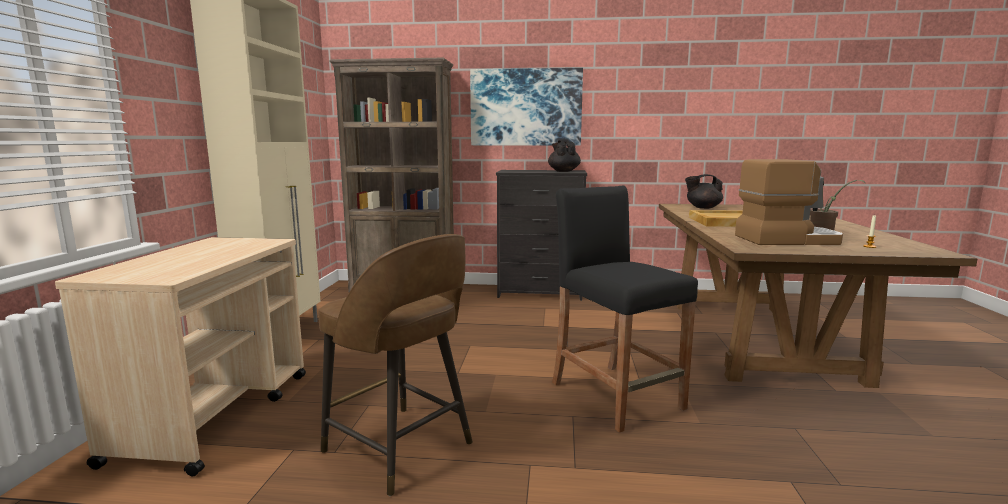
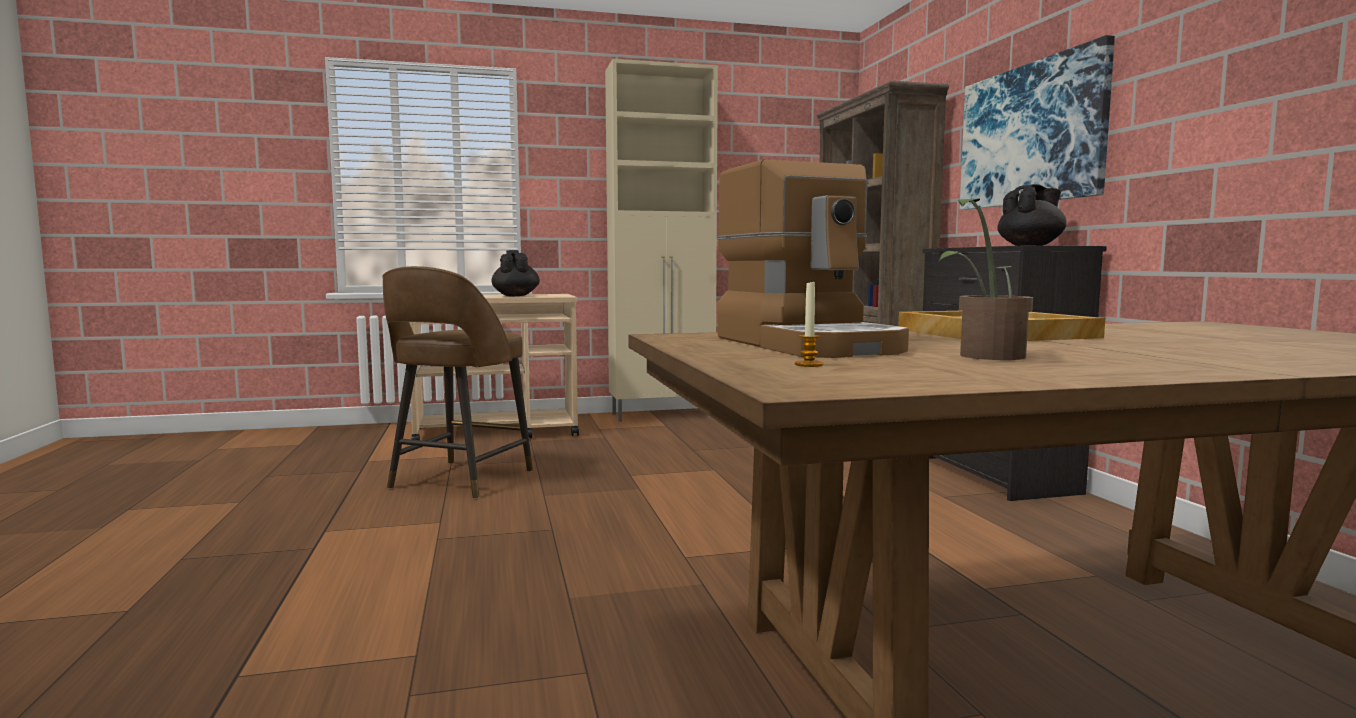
camera: 70 degrees right, 5 degrees down
(616, 395) = (624, 546): black stool -> none
(703, 207) = (1218, 329): black teapot -> black teapot (515, 296)

